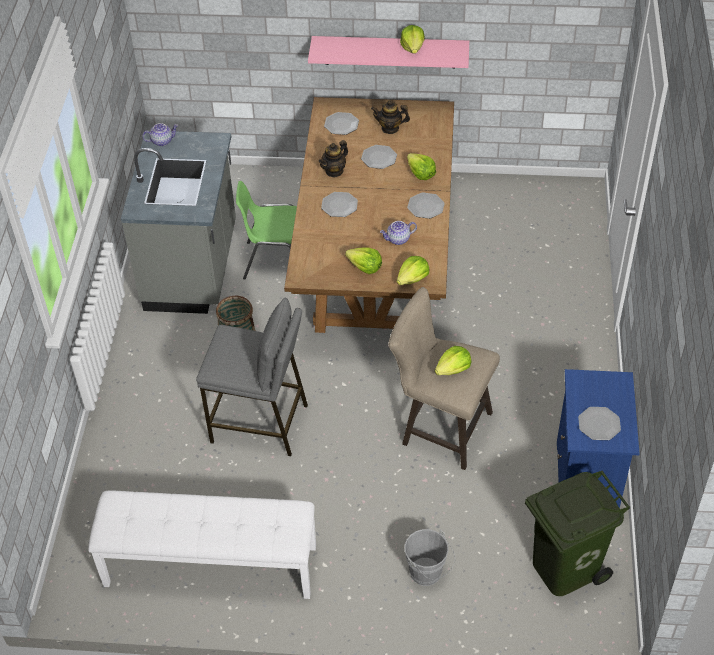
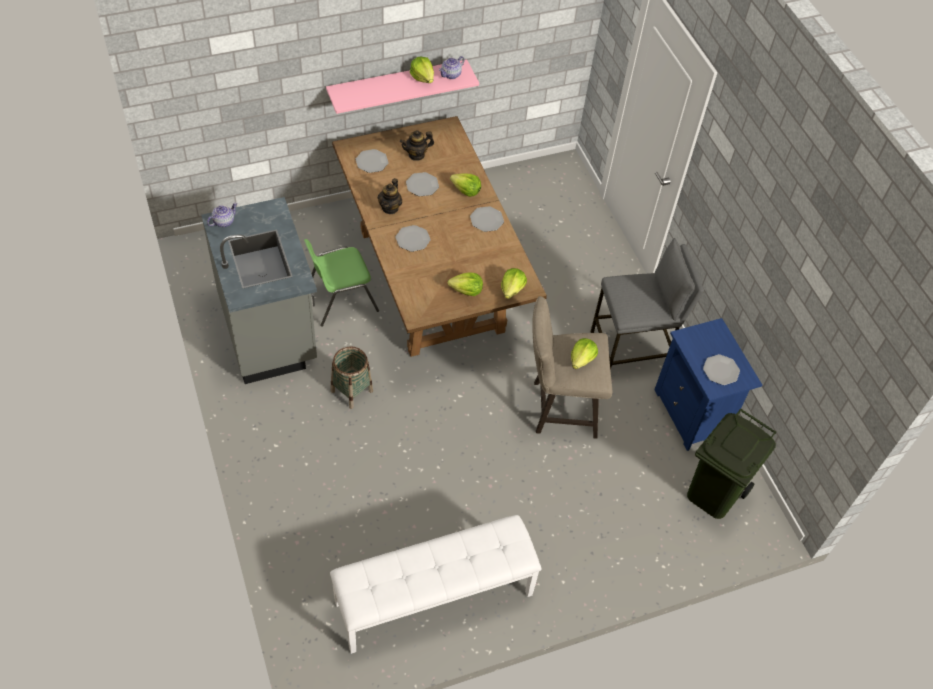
camera: 30 degrees left, 5 degrees up
(260, 423) = (407, 455): grey stool -> grey stool (632, 351)
(398, 239) = (480, 257): teapot -> teapot (451, 75)
(428, 574) = (614, 538): grey bucket -> none

